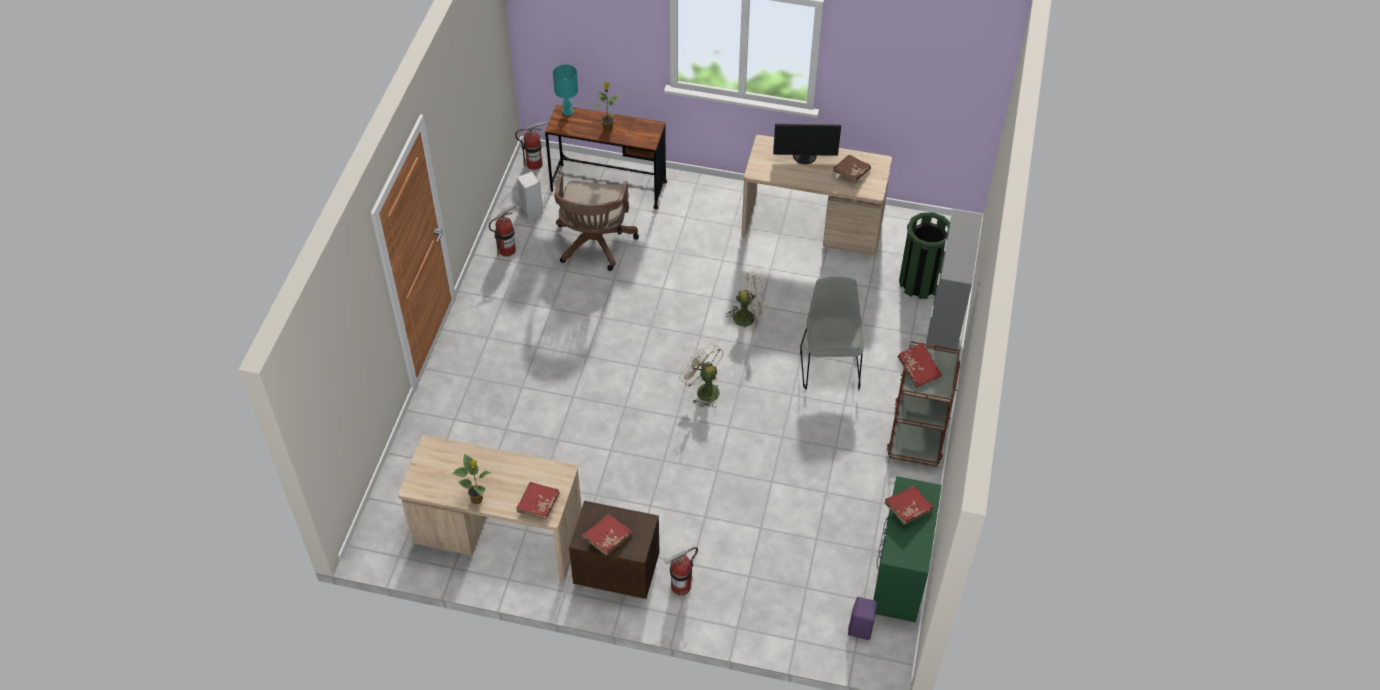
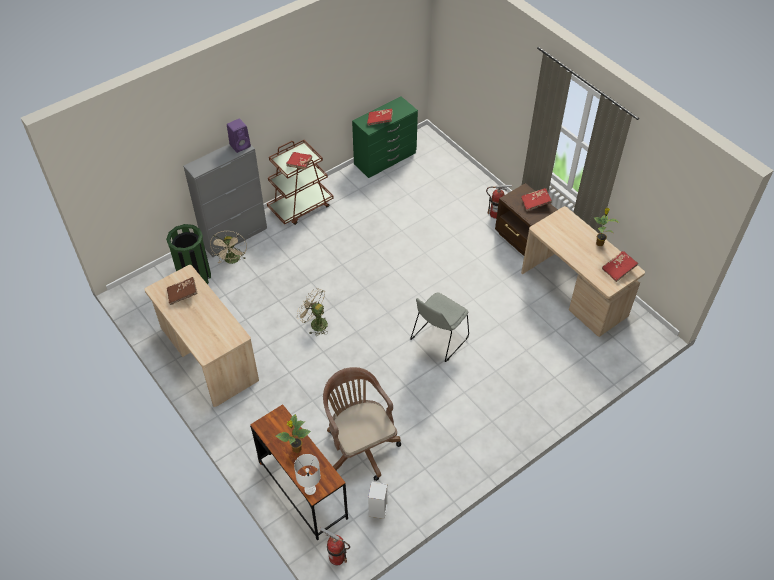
camera: 140 degrees left, 0 degrees up
(507, 250) = (424, 485): fire extinguisher -> none
(538, 505) = (566, 221): red book -> red book (618, 269)
(568, 111) = (309, 489): turquoise table lamp -> white table lamp
(594, 245) = (360, 445): brown office chair -> brown office chair turned 75 degrees counterclockwise
(703, 390) = (388, 298): beige fan -> beige fan (232, 260)
(804, 157) = (195, 325): monitor -> none
(830, 366) = (303, 265): grey chair -> grey chair (438, 339)
(861, 628) = (427, 151): purple speaker -> purple speaker (240, 145)

